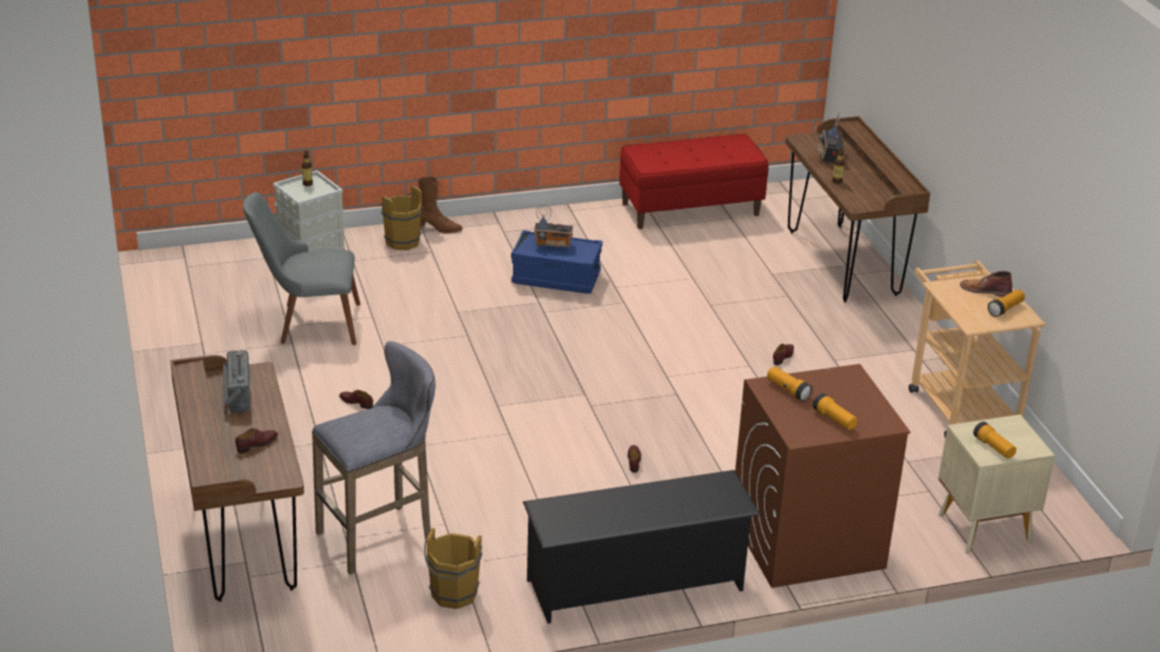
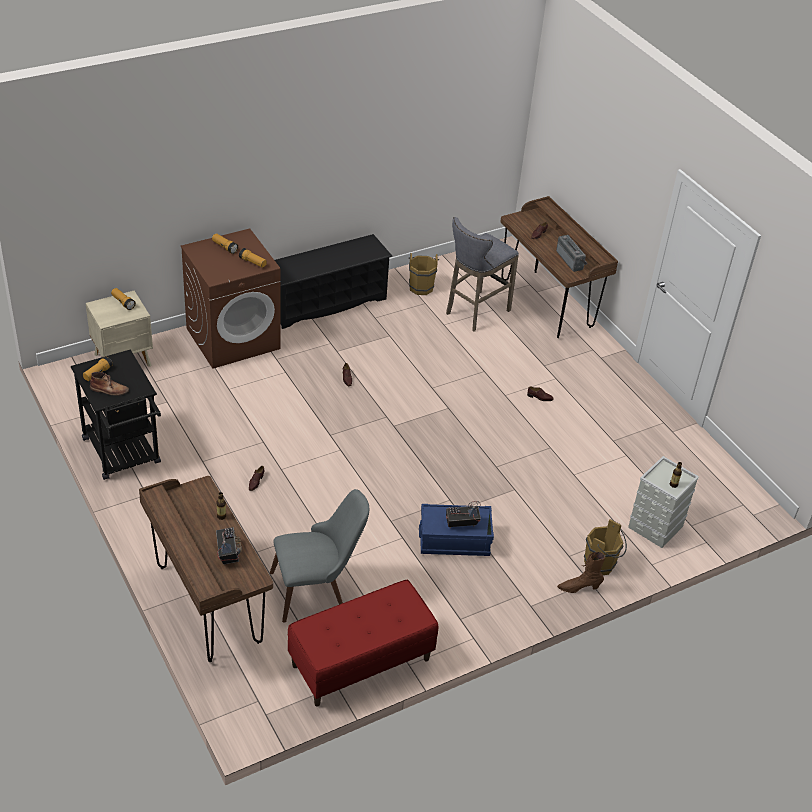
camera: 165 degrees right, 10 degrees up
(307, 323) = (614, 460): grey chair -> grey chair (318, 589)
(958, 404) = (124, 455): beige cart -> black cart

